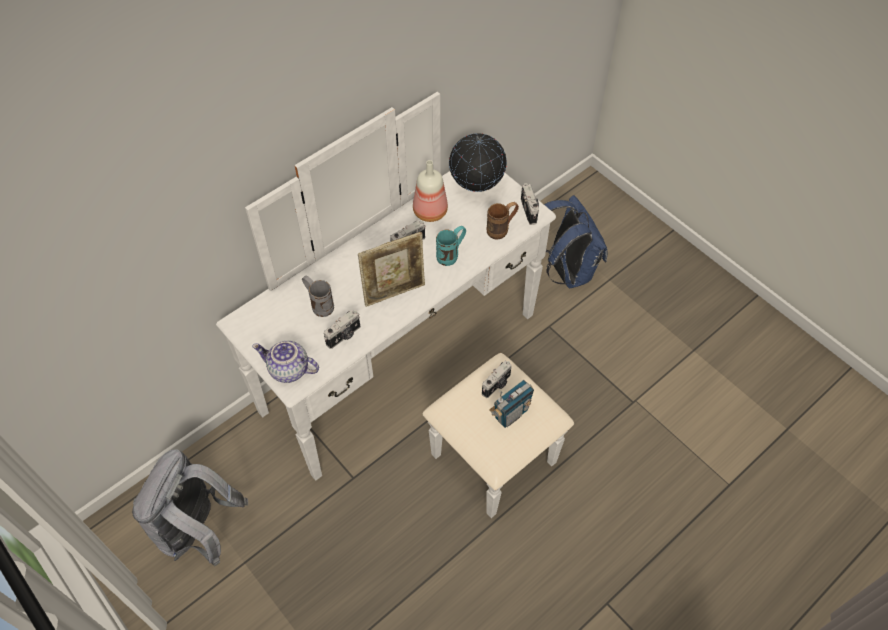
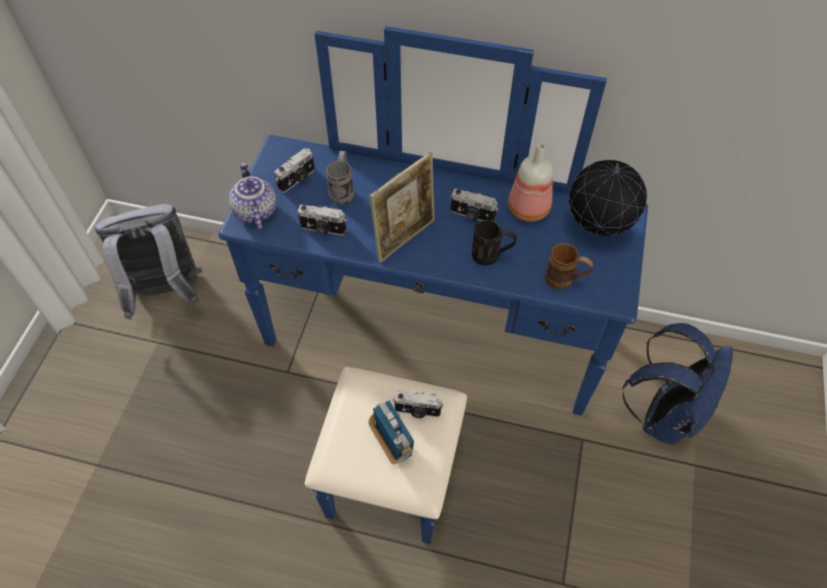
camera: 55 degrees right, 0 degrees up
(394, 292) = (405, 238): picture frame -> picture frame turned 75 degrees counterclockwise
(421, 382) = (424, 365): white dresser -> blue dresser
(451, 255) = (491, 257): turquoise mug -> black mug
(511, 414) = (393, 444): radio -> radio turned 135 degrees counterclockwise
(530, 210) = (615, 292): camera -> camera (297, 179)

